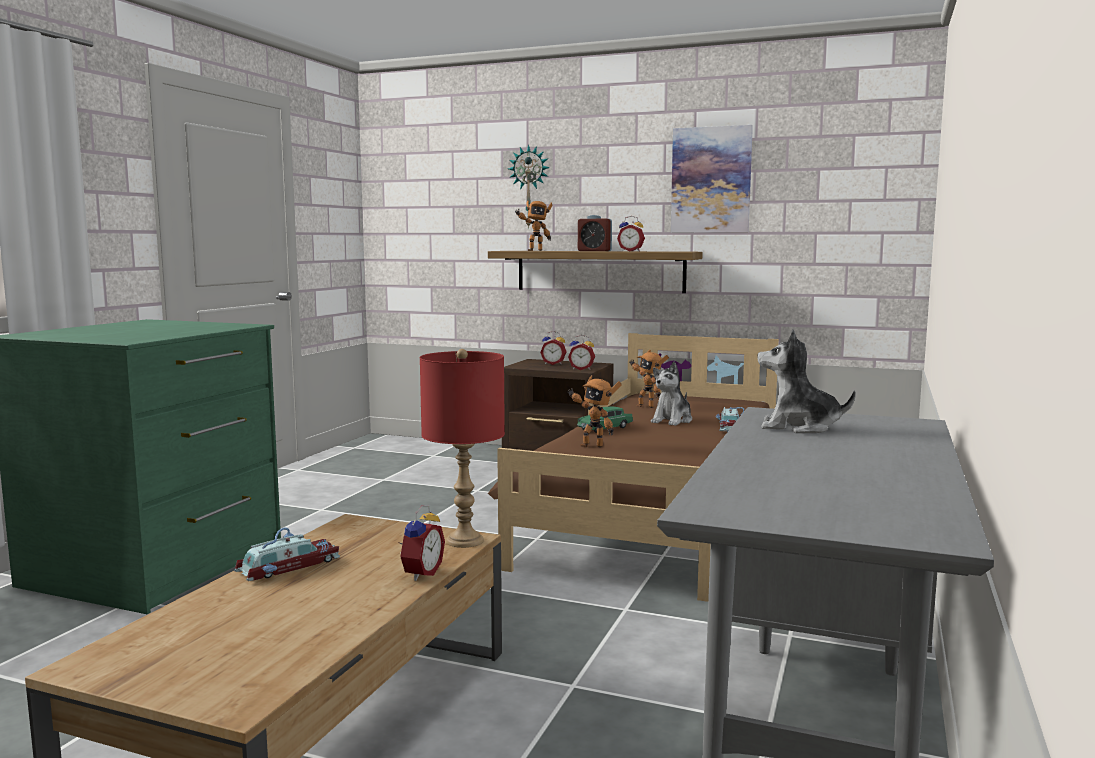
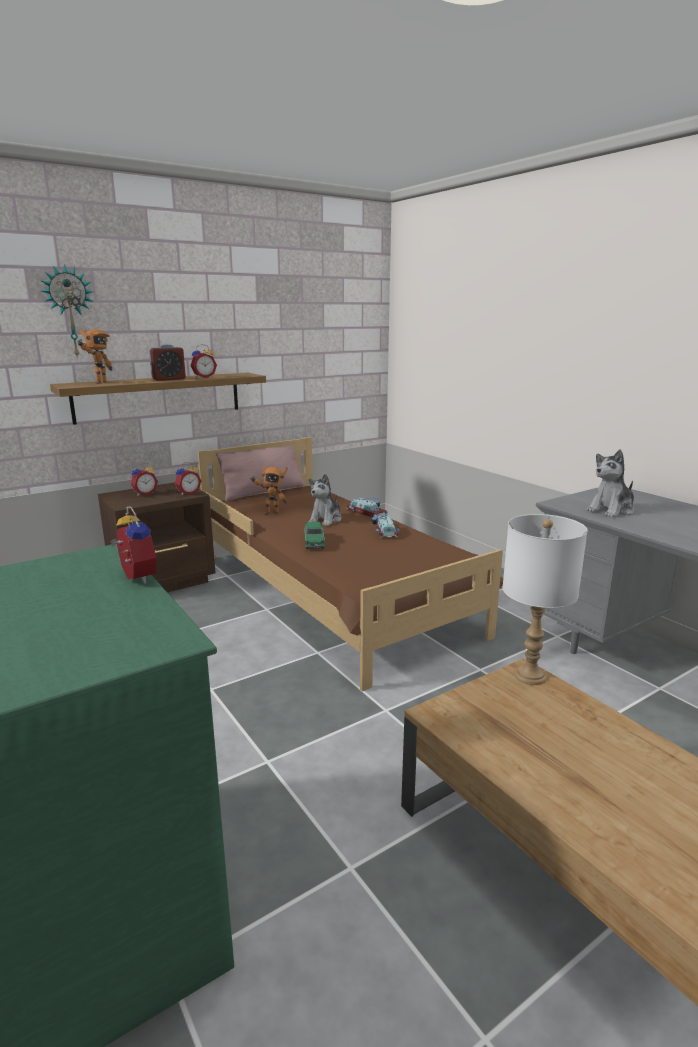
camera: 55 degrees left, 10 degrees up
(286, 566) = (543, 780): toy car -> toy car (384, 531)
(420, 573) = (598, 716): alarm clock -> alarm clock (135, 578)
(465, 541) = (530, 675): red table lamp -> white table lamp
(592, 445) = (356, 560): toy robot -> none
(672, 420) = (326, 520): plush toy -> plush toy turned 45 degrees clockwise
(698, 395) = (263, 492): none -> pink pillow
(711, 180) = (249, 310): picture -> none

